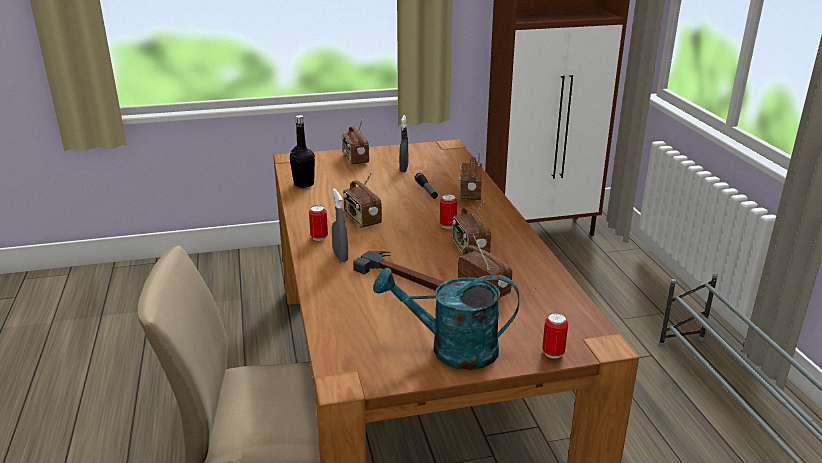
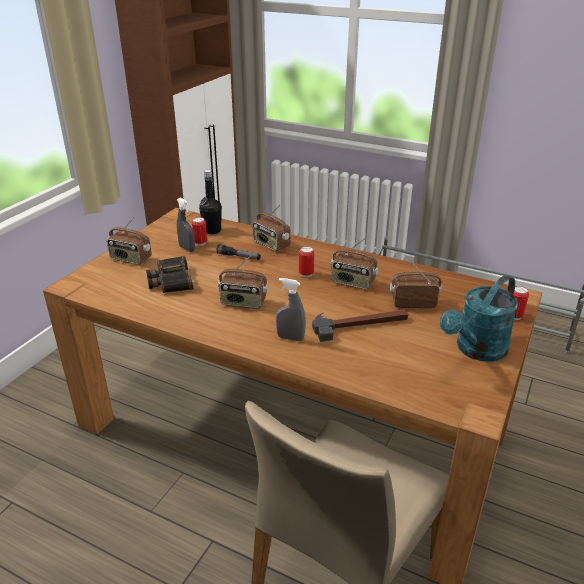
camera: 50 degrees left, 5 degrees up
(304, 184) = (134, 300): black bottle -> black bottle (212, 230)
(319, 237) = (244, 334): can -> can (200, 243)
(348, 183) = (170, 281): none -> binoculars

